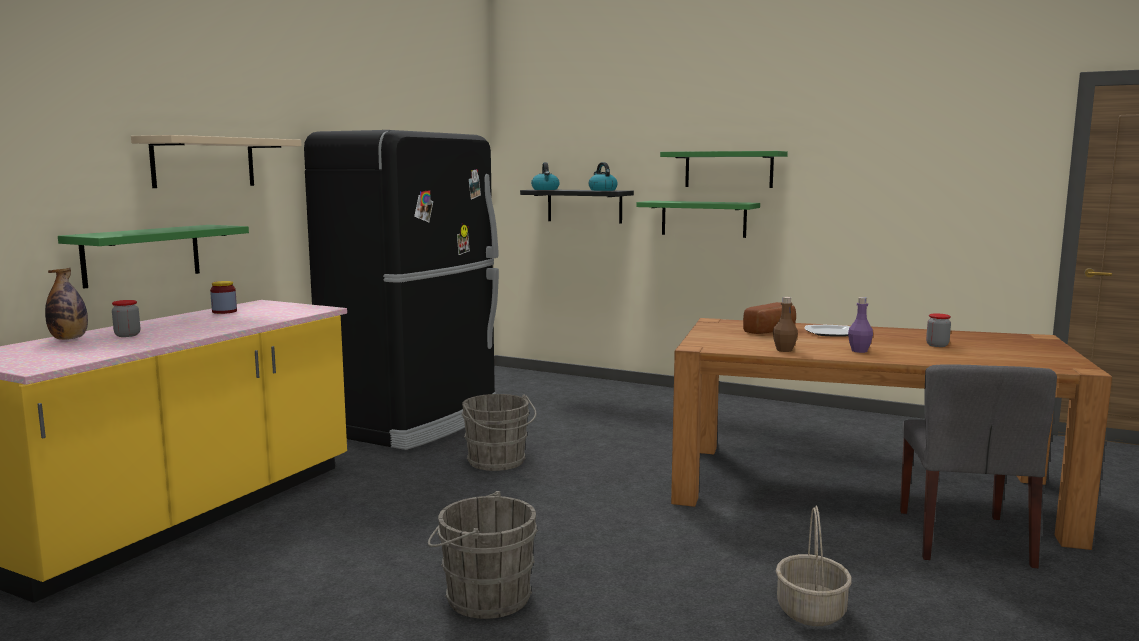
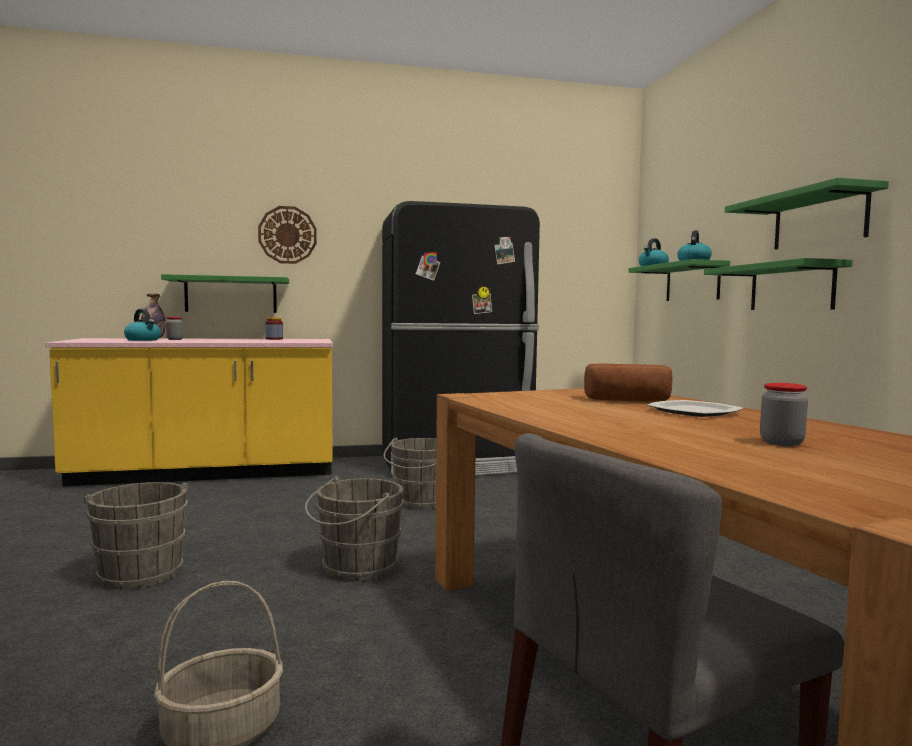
camera: 50 degrees right, 5 degrees down
(102, 344) = (143, 340): none -> kettle
(204, 162) = (287, 235): beige shelf -> wall clock
(584, 206) = (692, 282): black shelf -> green shelf
(610, 520) = (356, 568): none -> grey bucket
(784, 350) = (531, 410): brown bottle -> none
(859, 351) = (614, 425): purple bottle -> none

